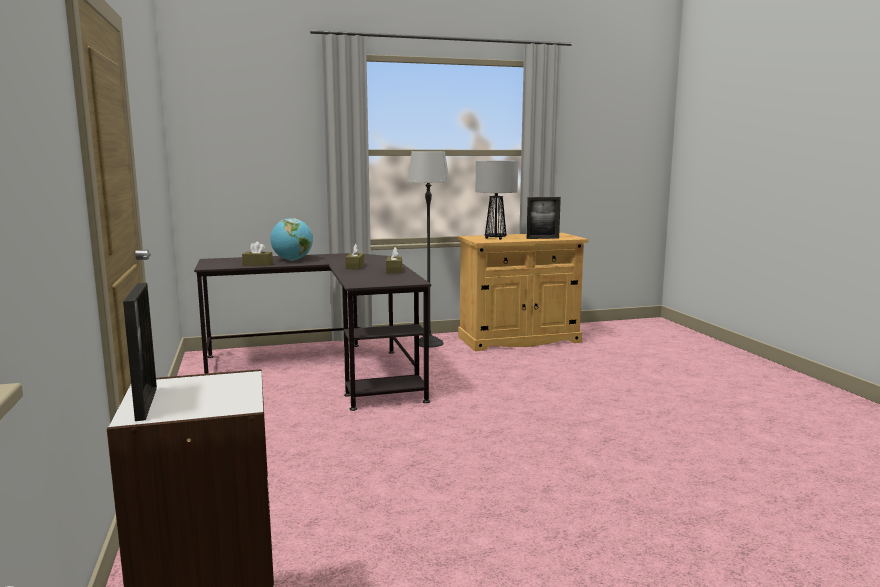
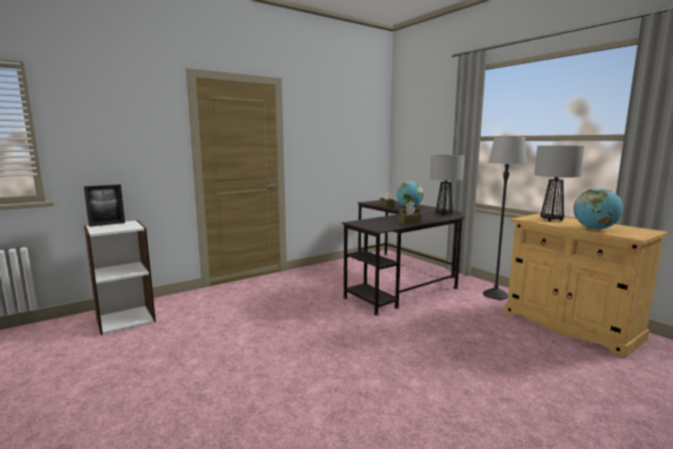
camera: 70 degrees right, 0 degrees up
(365, 258) = (444, 214): none -> table lamp
(542, 238) = (595, 229): picture frame -> globe

